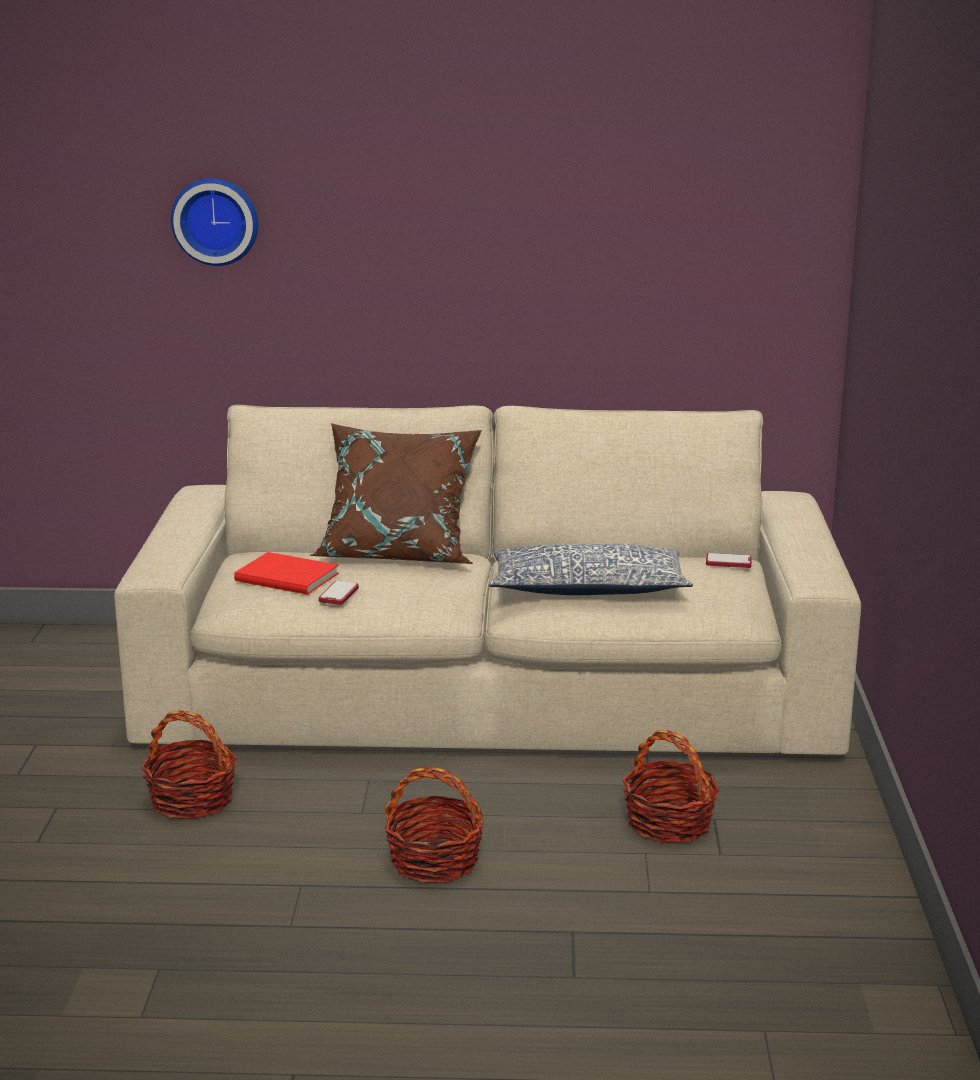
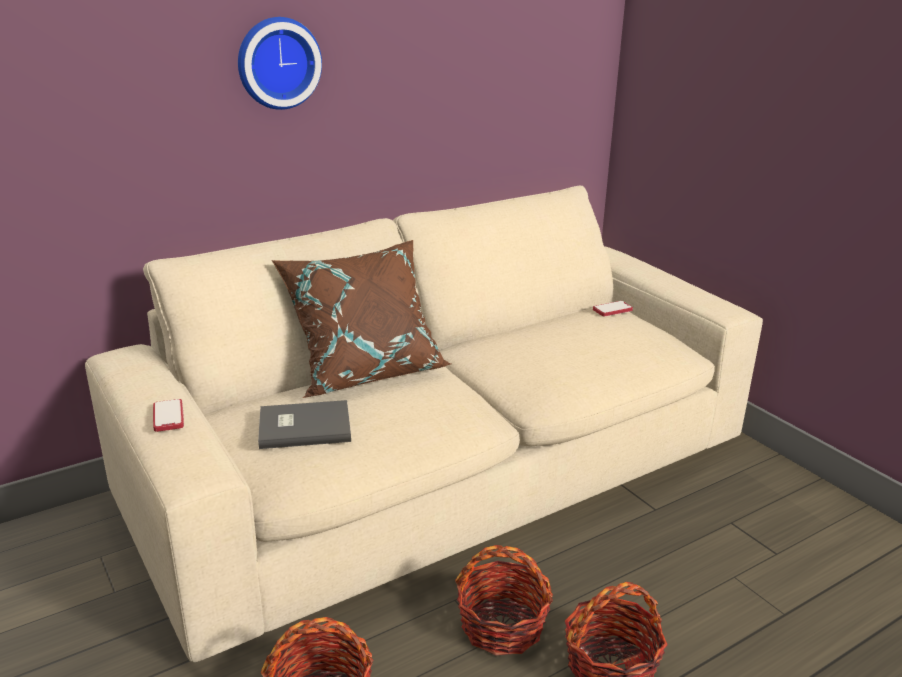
camera: 35 degrees left, 5 degrees up
(216, 220) = (90, 58): wall clock -> wall clock (277, 63)
(287, 576) = (303, 426): red book -> grey book
(338, 594) = (379, 432): phone -> phone (168, 416)
(587, 589) = (563, 361): pillow -> none
(669, 823) = (711, 540): basket -> basket (502, 626)

